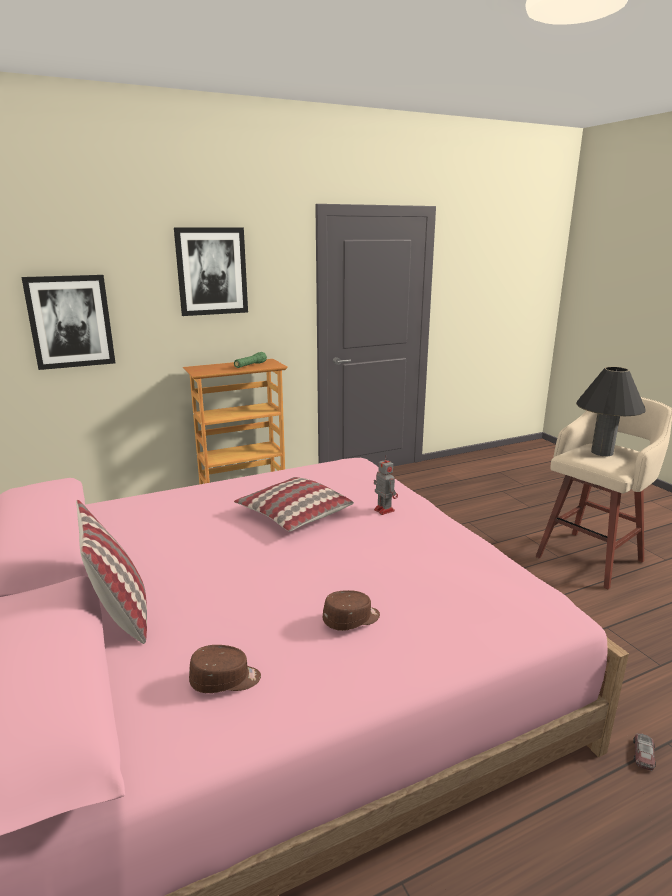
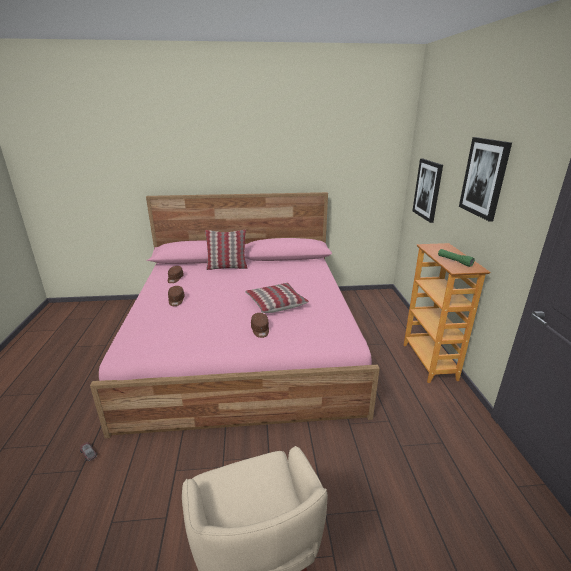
camera: 110 degrees right, 5 degrees up
(383, 510) = (260, 330): toy robot -> brown cap
(602, 452) = (253, 491): black table lamp -> none

